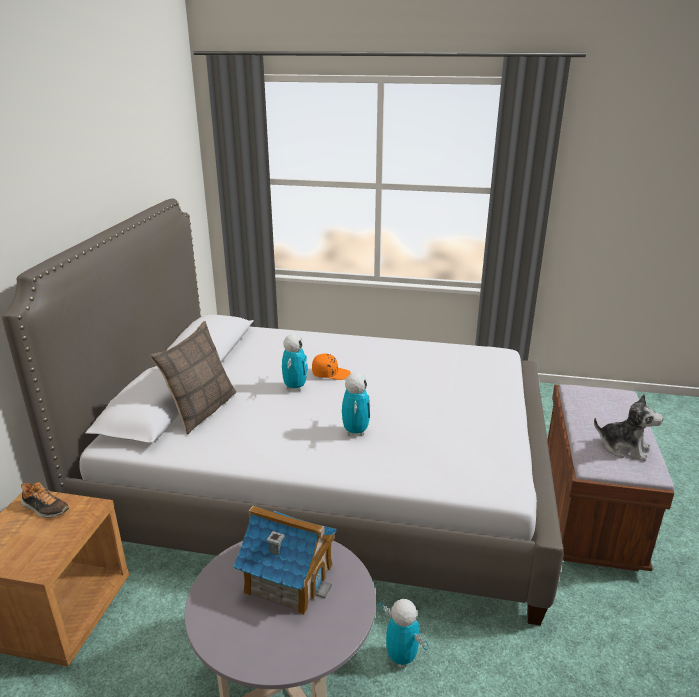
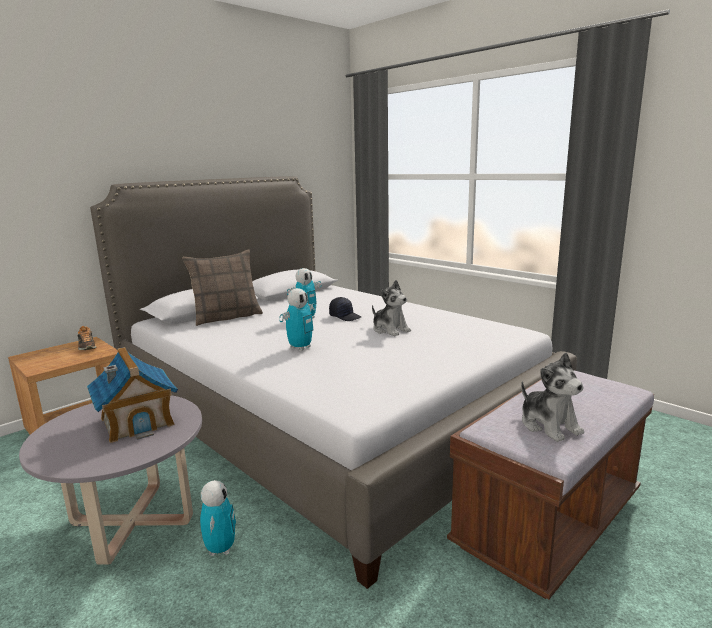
camera: 35 degrees right, 10 degrees down
(330, 374) = (345, 316): orange cap -> black cap
(396, 380) = (390, 330): none -> plush toy

